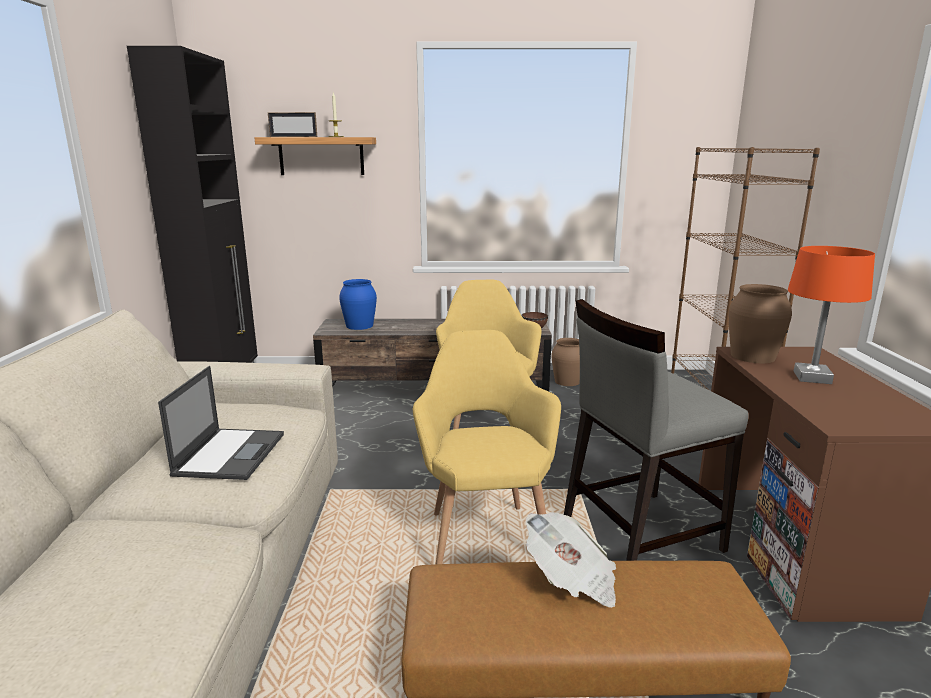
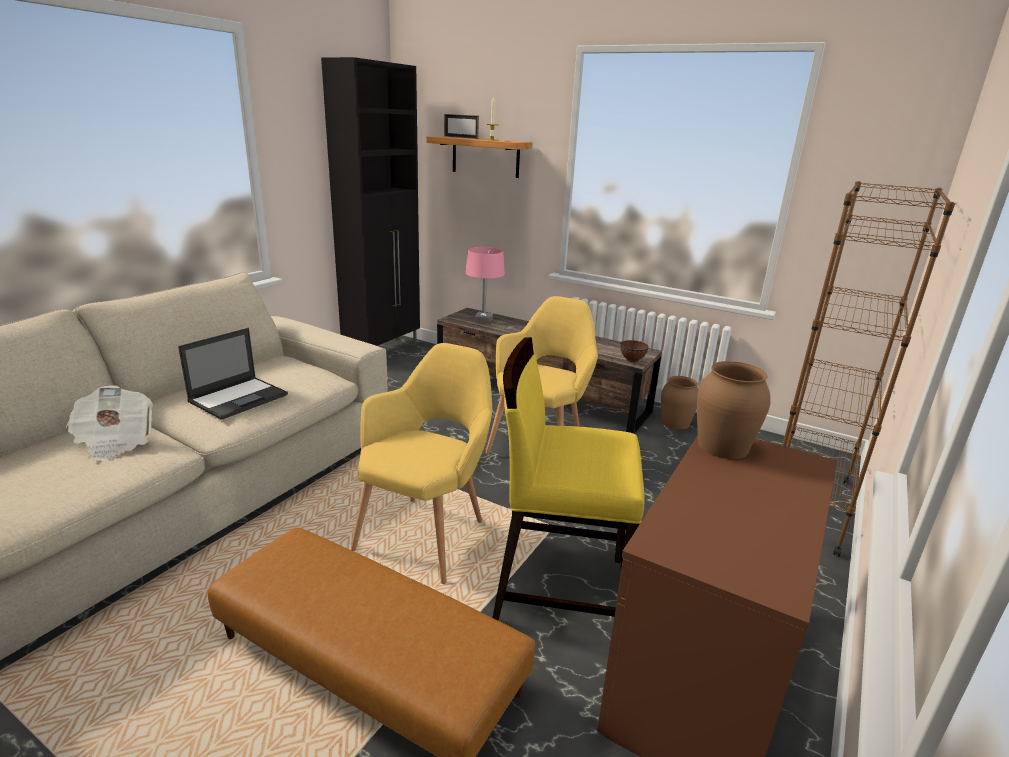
camera: 30 degrees right, 5 degrees up
(359, 326) = (483, 320): blue vase -> pink table lamp
(571, 580) = (377, 588): newspaper -> newspaper (115, 441)
(639, 533) = (558, 587): grey chair -> yellow chair
(812, 378) = (742, 490): orange table lamp -> none

